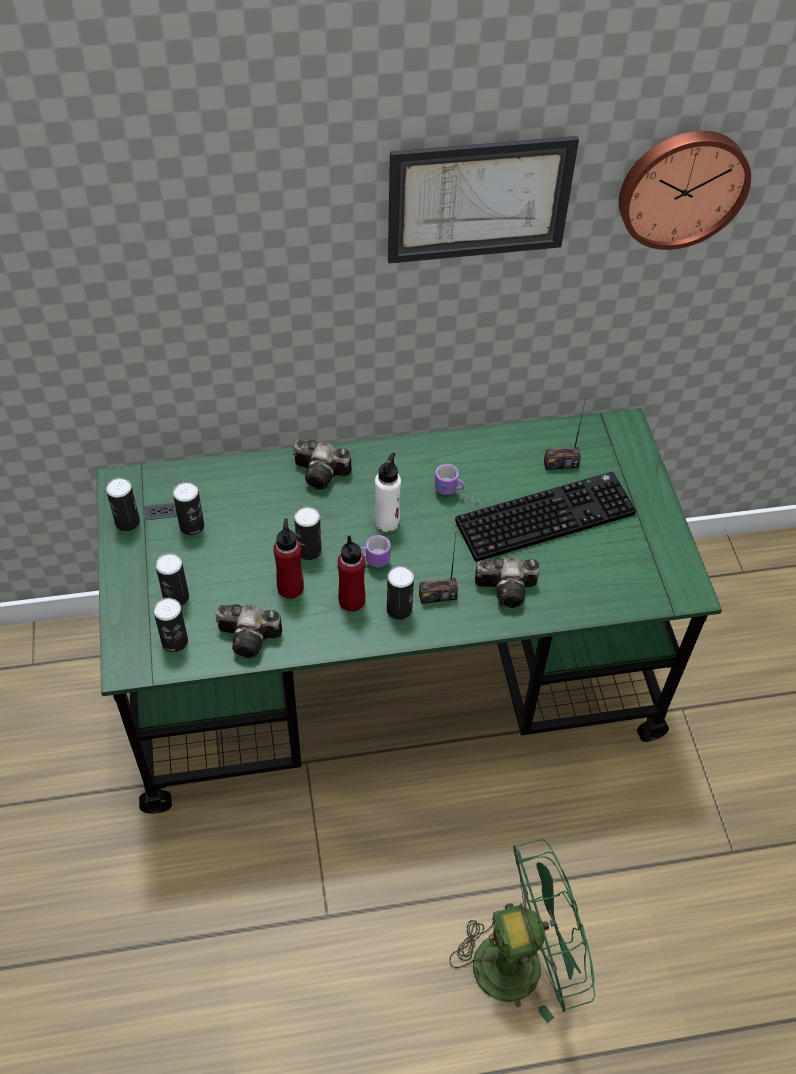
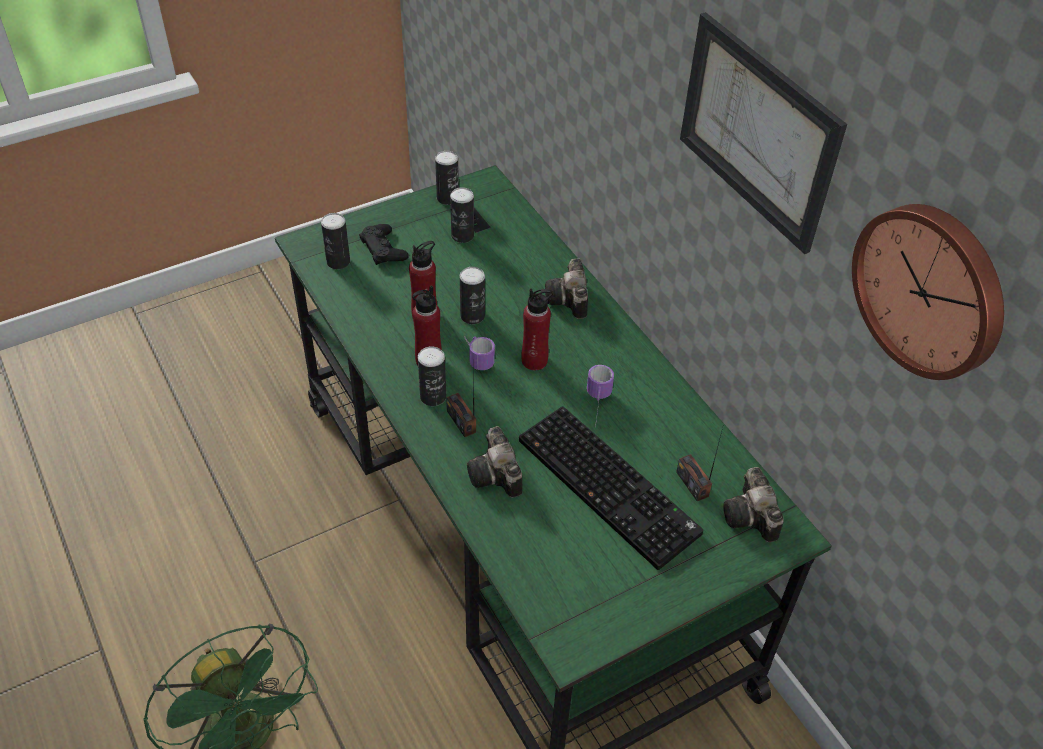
camera: 70 degrees right, 5 degrees down
(176, 597) = (383, 249): can -> black game controller
(252, 637) = (360, 306): camera -> camera (751, 518)
(387, 521) = (534, 360): white bottle -> red bottle

